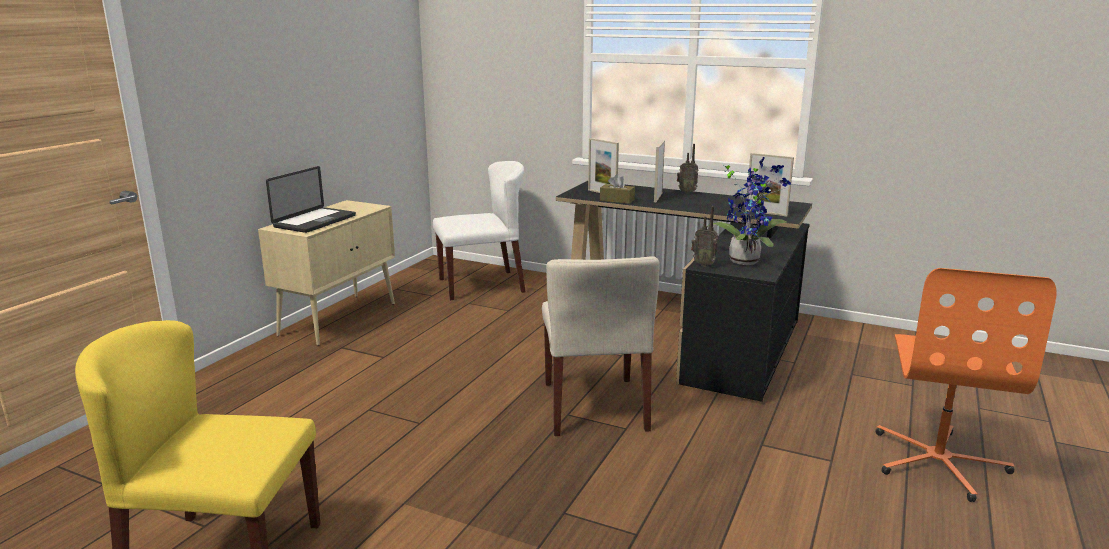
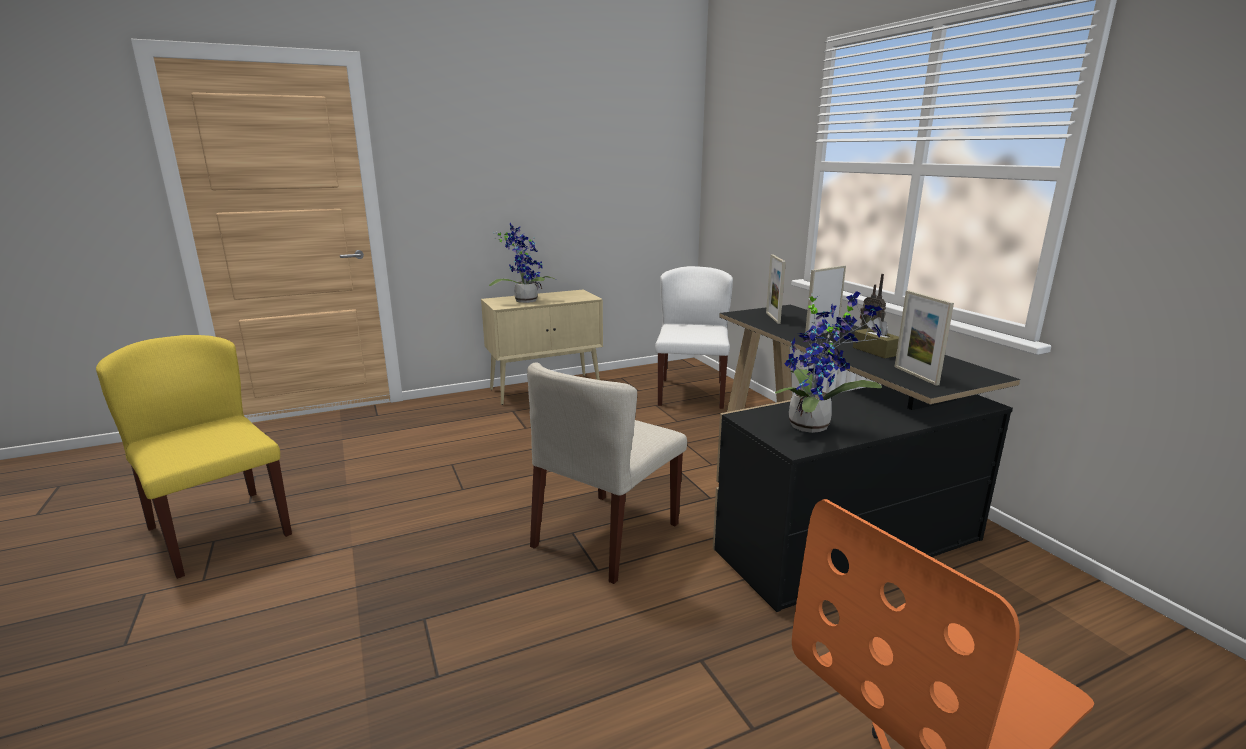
camera: 40 degrees right, 0 degrees up
(315, 221) = (524, 300): laptop -> potted plant
(482, 285) = (691, 393): white chair -> white chair turned 105 degrees counterclockwise
(617, 200) = (769, 327): brown tissue box -> brown tissue box (876, 351)
(703, 264) = (752, 415): radio -> none

